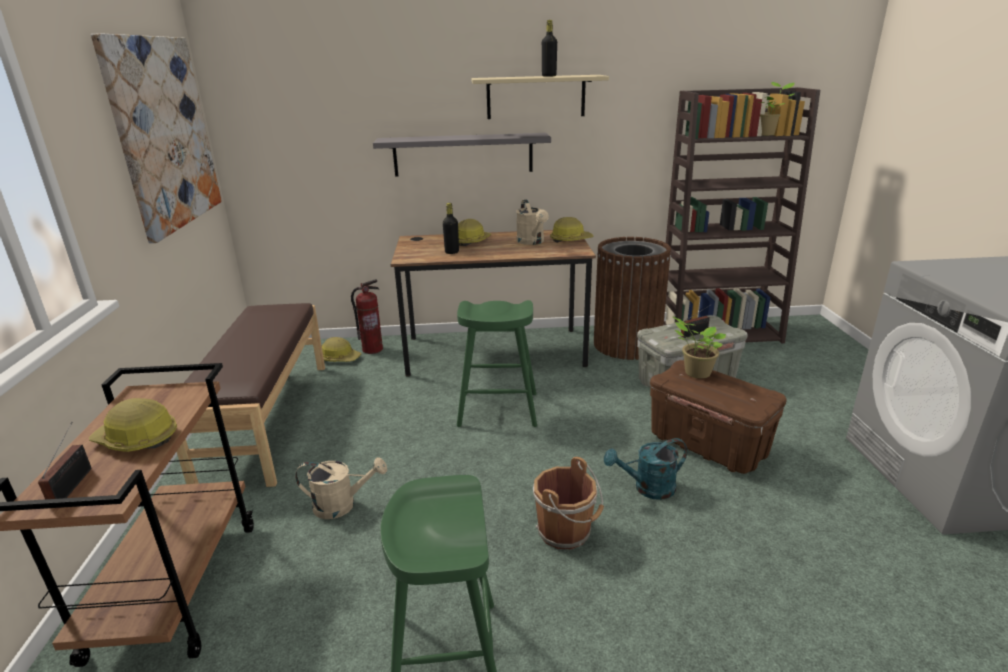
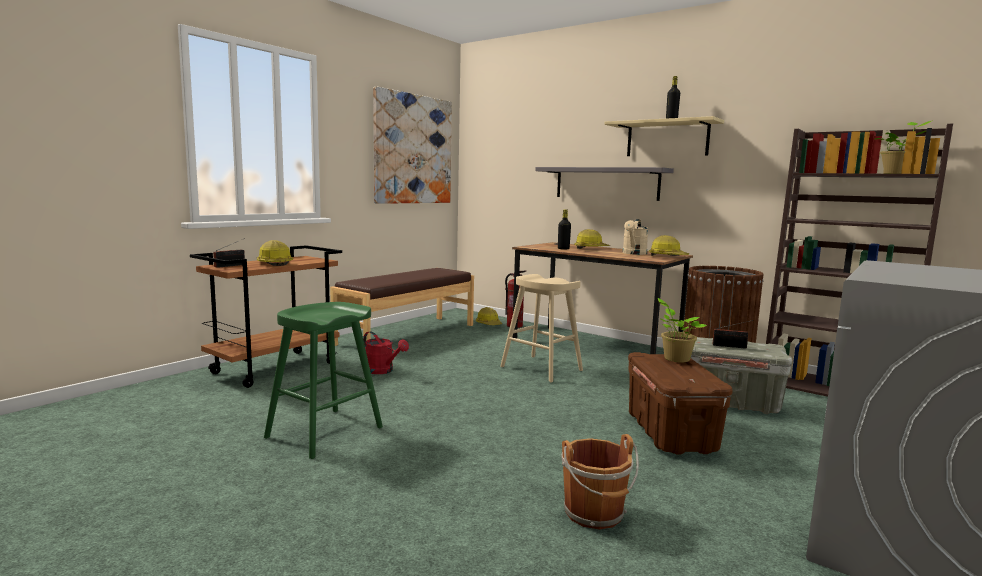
camera: 40 degrees right, 15 degrees down
(342, 505) = (383, 371): beige watering can -> red watering can
(498, 409) = (541, 368): green stool -> beige stool
(566, 532) = (476, 423): brown bucket -> brown bucket (595, 514)
(647, 488) = (571, 430): turquoise watering can -> none

